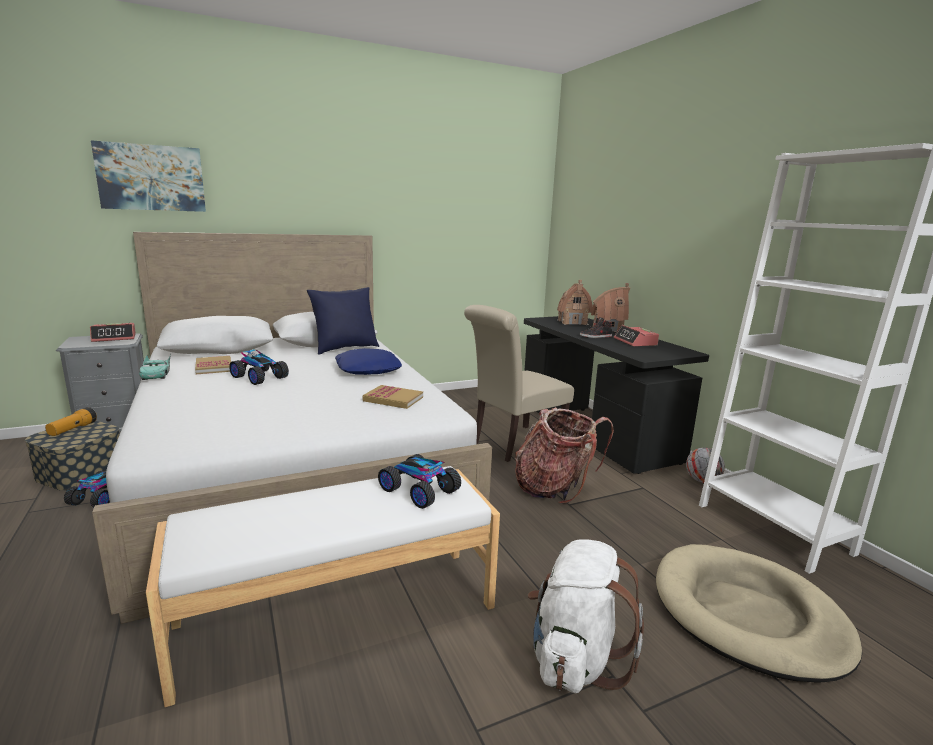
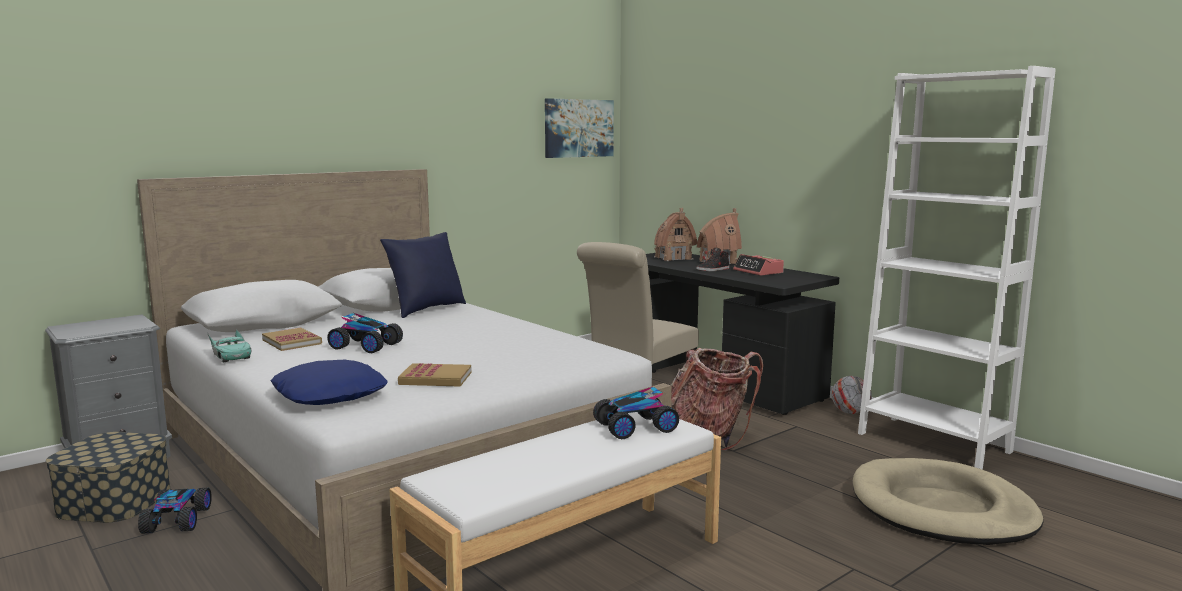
camera: 15 degrees left, 5 degrees down
(72, 429) = (101, 444): flashlight -> none
(114, 338) = (117, 322): alarm clock -> none
(151, 178) = (159, 109): picture -> picture (578, 128)
(368, 369) = (483, 327): blue pillow -> blue pillow (330, 394)
(393, 399) = (547, 350): book -> book (435, 378)
(420, 490) = (635, 427): toy car -> toy car turned 45 degrees counterclockwise
(575, 659) = (814, 564): white backpack -> none

